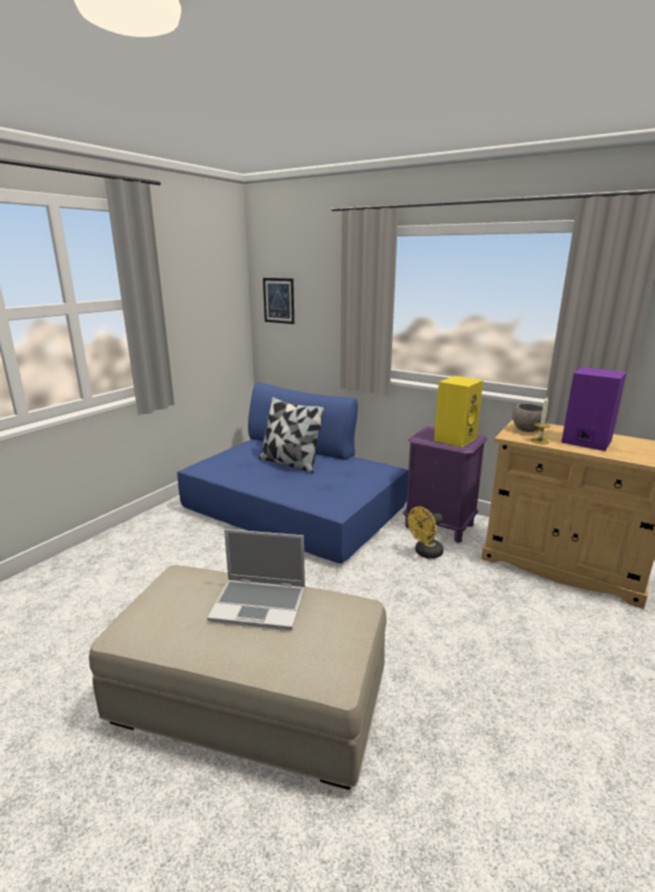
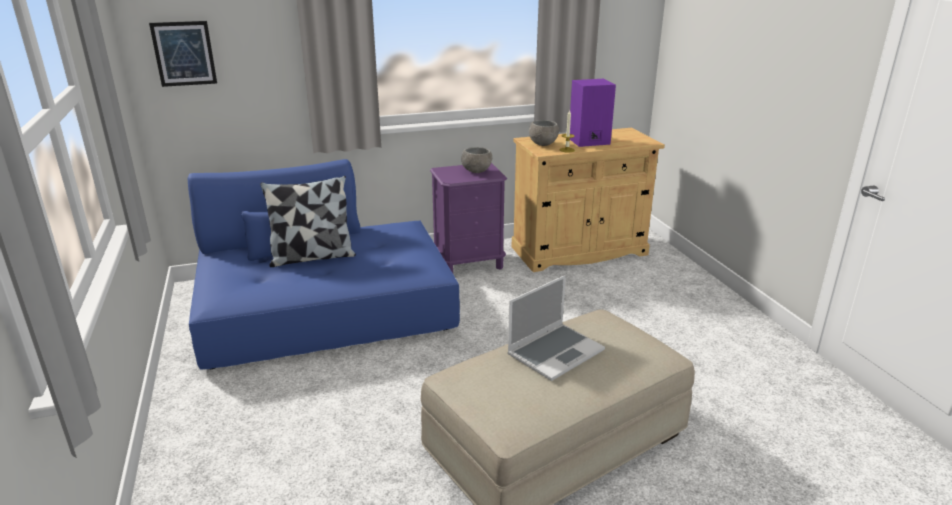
camera: 50 degrees left, 5 degrees up
(425, 553) = (494, 287): yellow fan -> none
(455, 438) = (476, 171): yellow speaker -> grey bowl

